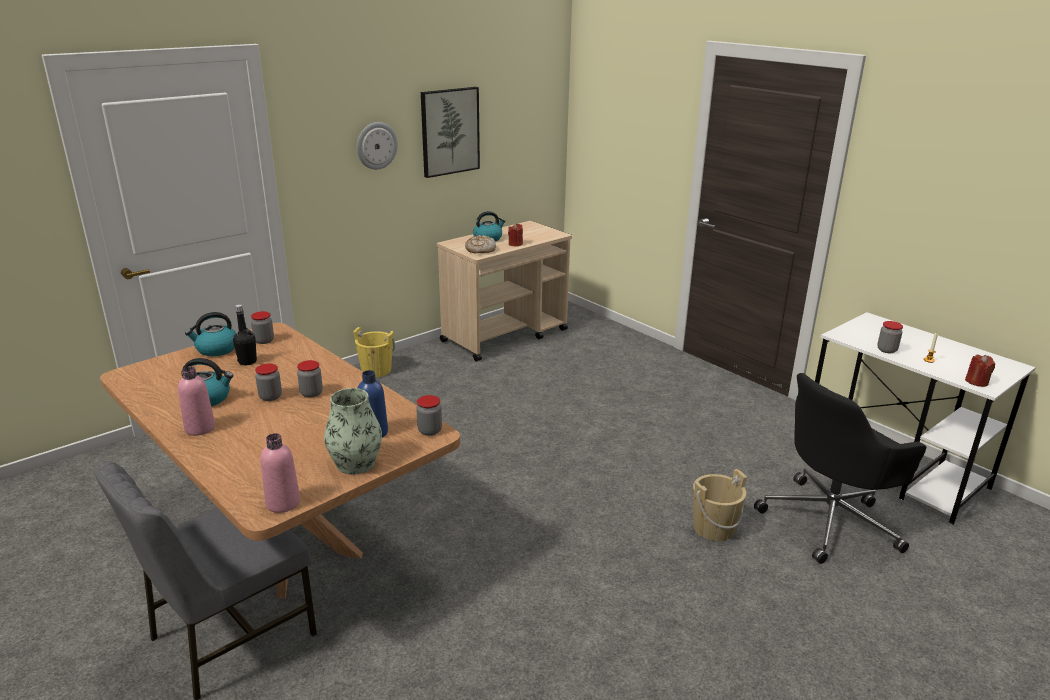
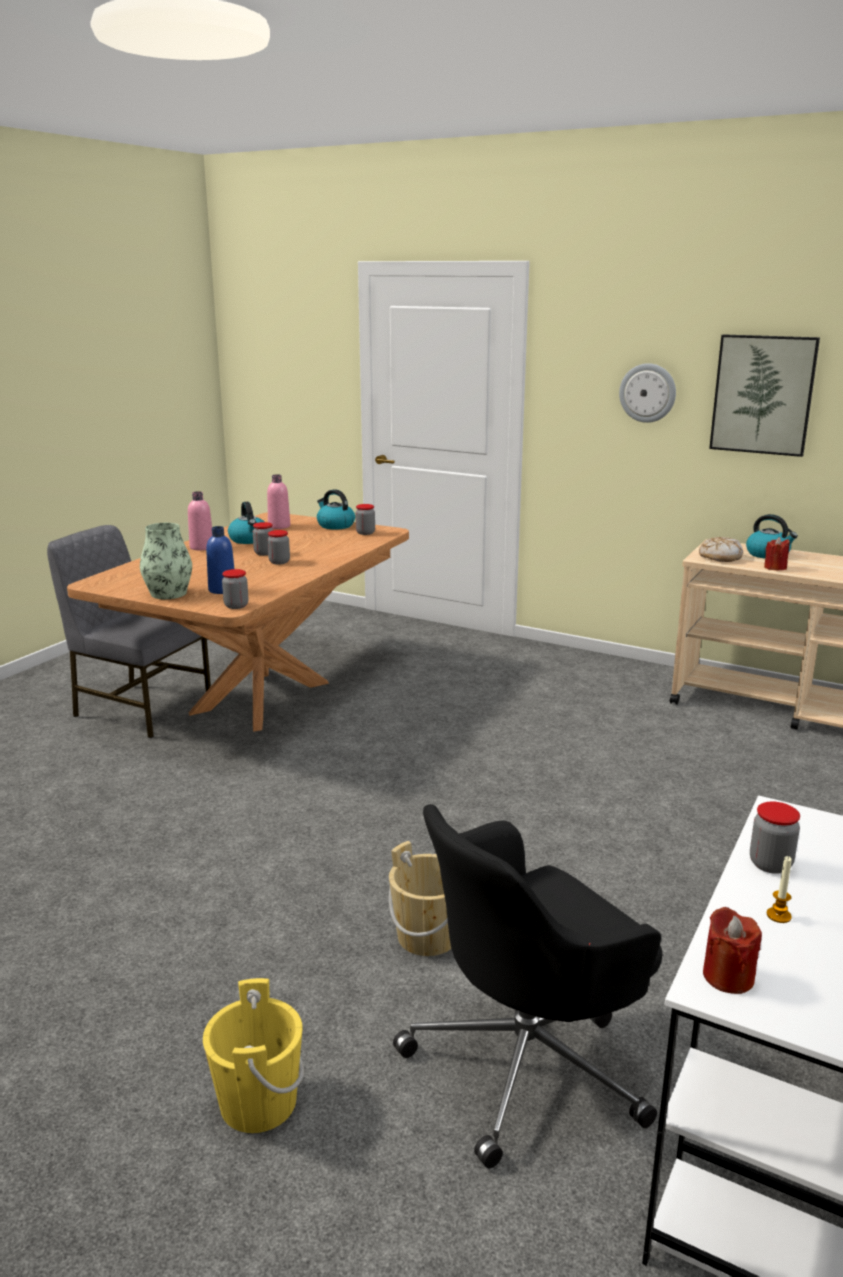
camera: 70 degrees right, 5 degrees down
(247, 362) = (321, 536): black bottle -> none
(283, 503) = (103, 586): pink bottle -> pink bottle (279, 526)
(376, 370) = (579, 660): yellow bucket -> yellow bucket (258, 1102)
(830, 520) = (528, 1063): black office chair -> black office chair turned 75 degrees counterclockwise

